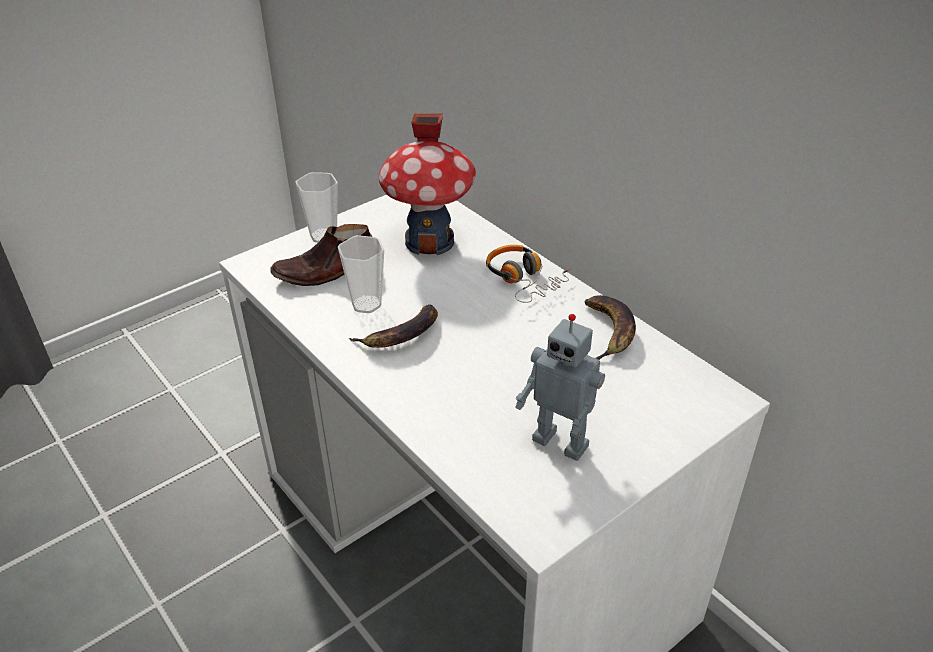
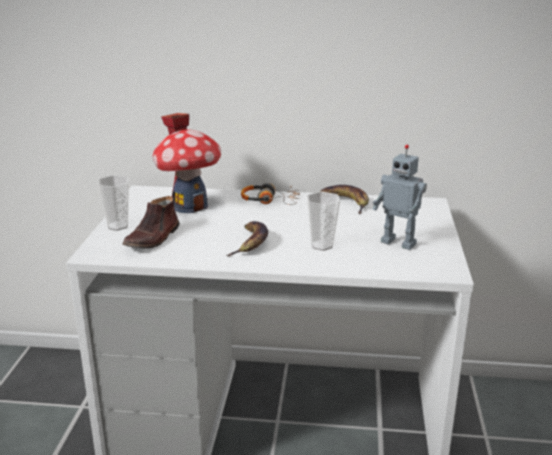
camera: 45 degrees left, 15 degrees down
(366, 304) = (206, 240): cup -> cup (321, 245)
(562, 441) = (399, 242): toy robot -> toy robot turned 45 degrees clockwise

